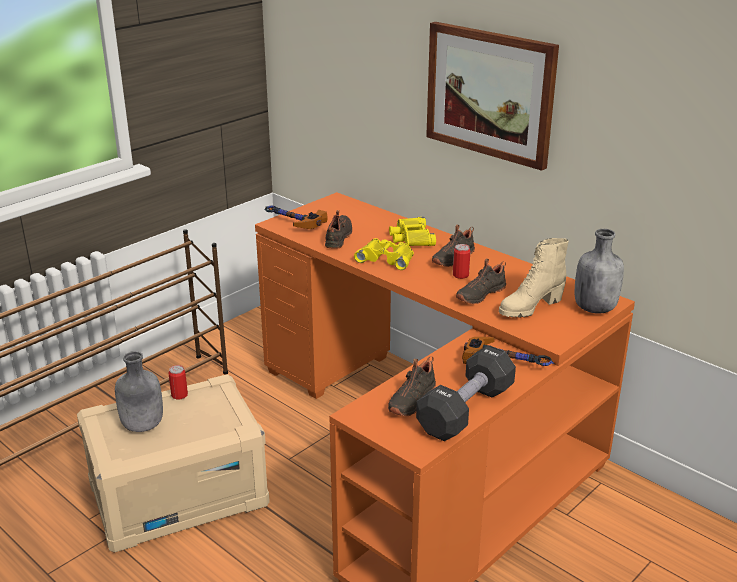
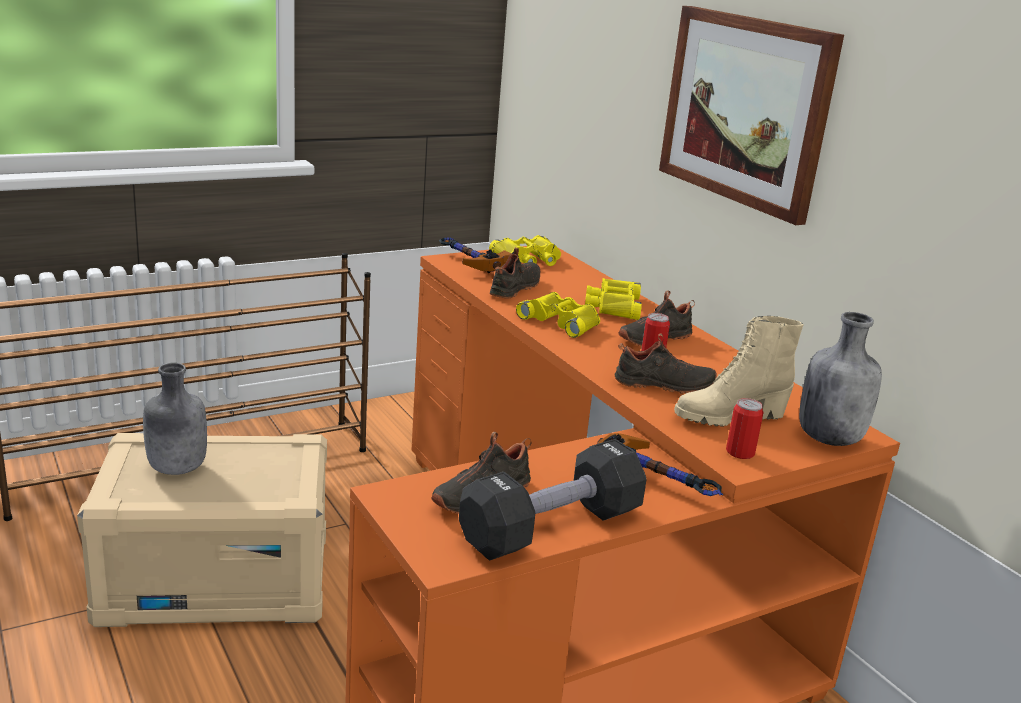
camera: 15 degrees right, 5 degrees down
(179, 395) = (246, 444): can -> can (740, 452)
(331, 210) = (528, 259): none -> yellow binoculars
(479, 294) = (664, 386): black shoe -> black shoe turned 150 degrees counterclockwise

